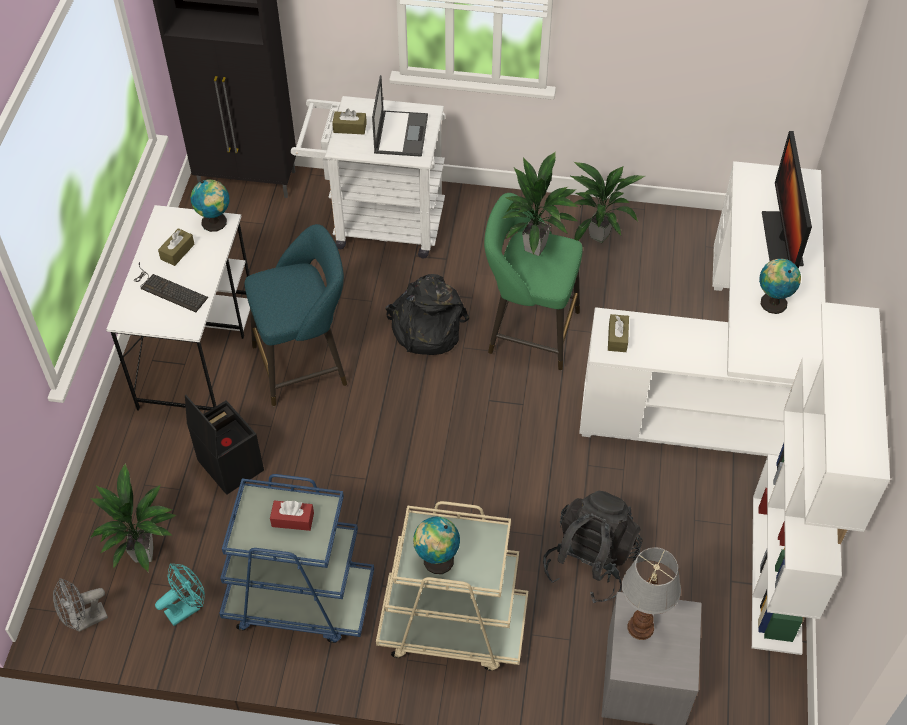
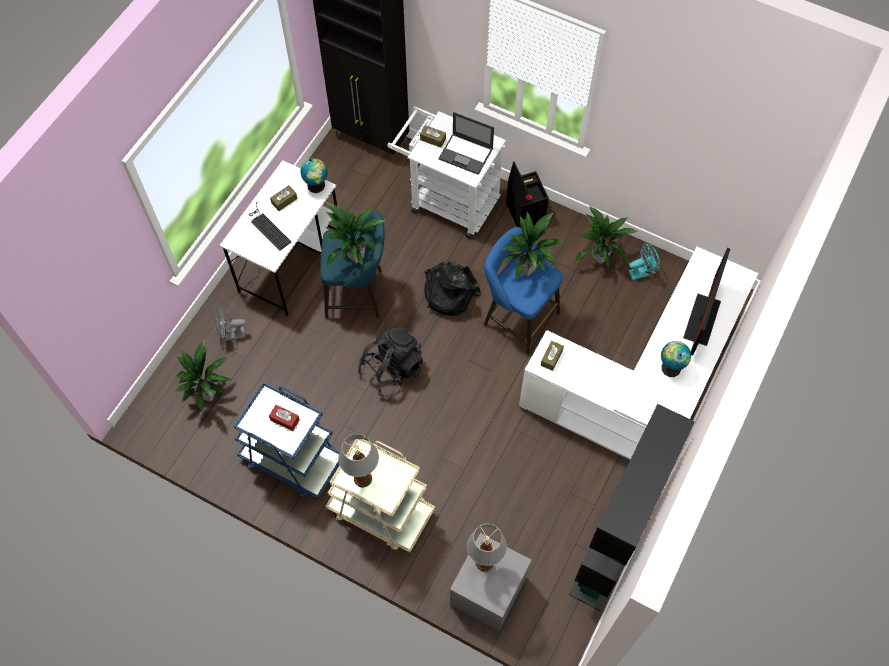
camera: 20 degrees right, 10 degrees up
(85, 621) = (158, 428): grey fan -> grey fan (231, 335)
(187, 608) = (222, 440): turquoise fan -> turquoise fan (642, 272)
(229, 465) = (282, 351): black storage box -> black storage box (524, 212)
(301, 294) = (355, 256): none -> potted plant
(401, 133) = (466, 154): laptop -> laptop turned 90 degrees clockwise
(436, 561) = (362, 479): globe -> table lamp
(528, 331) = (517, 317): green stool -> blue stool
(590, 562) = (488, 498): black backpack -> black backpack (392, 369)
(777, 573) = (610, 550): white bookcase -> black bookcase

